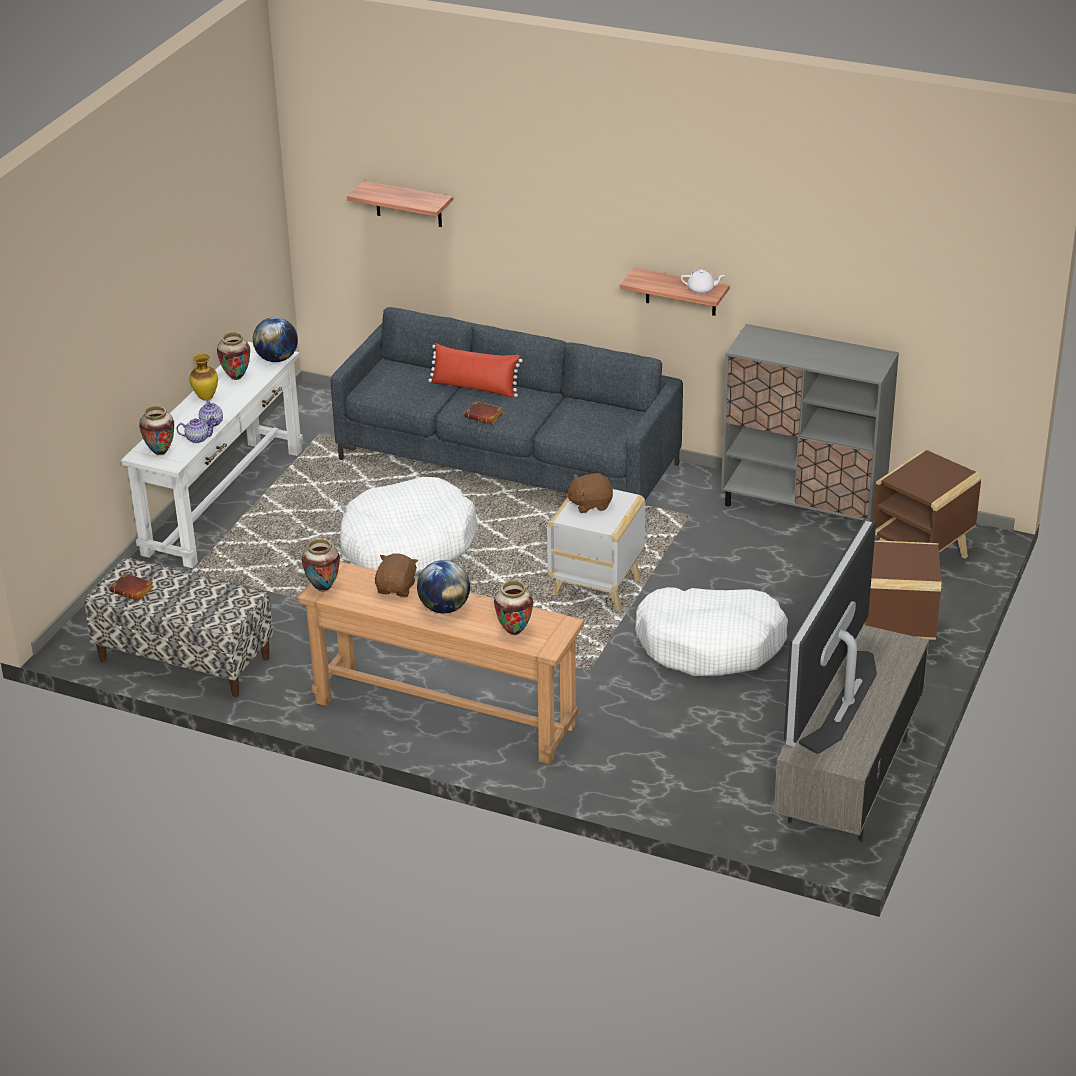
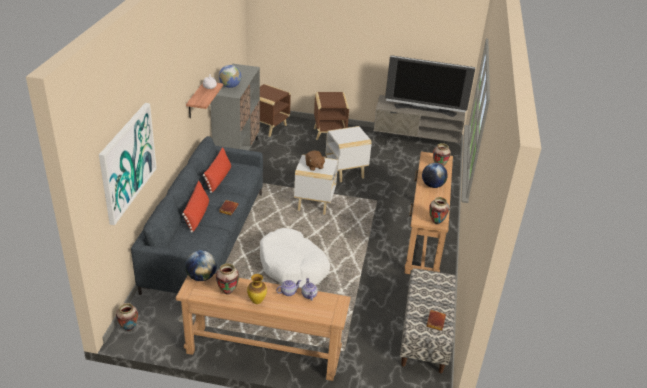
camera: 105 degrees left, 0 degrees up
(160, 452) = (329, 309): vase -> vase (129, 328)
(224, 501) = (263, 352): white console table -> brown console table
(397, 588) = (425, 200): brown plush toy -> none
(408, 204) = (127, 161): shelf -> picture
(582, 410) = (218, 179): none -> red pillow
(711, 644) = (346, 172): white dog bed -> white side table
(779, 345) = (230, 86): none -> globe

